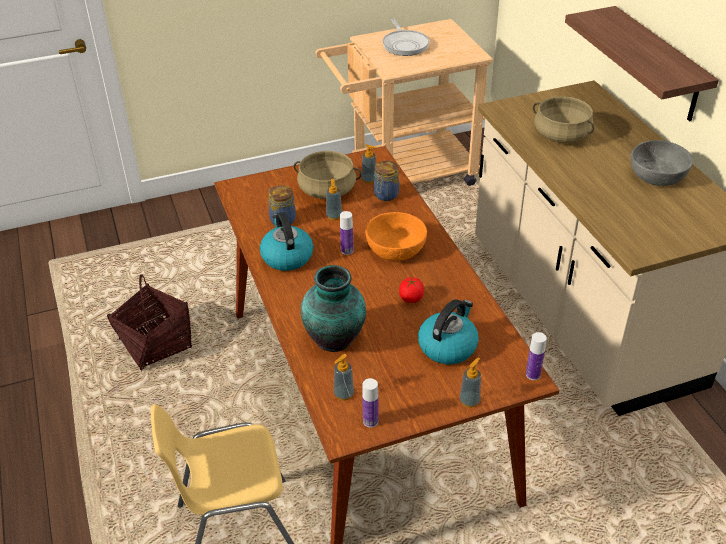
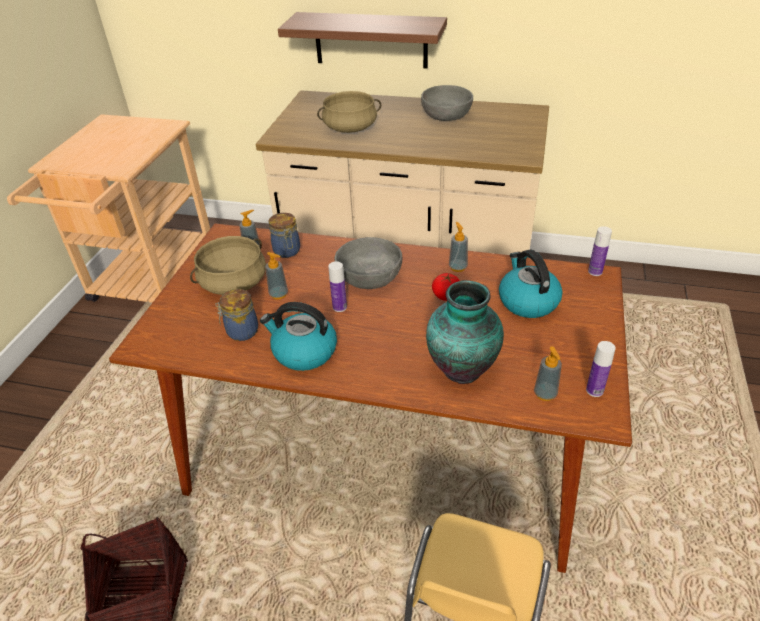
camera: 55 degrees left, 0 degrees up
(395, 248) = (369, 277): orange bowl -> grey bowl
(405, 44) = (96, 148): frying pan -> none
(469, 401) = (605, 318): soap dispenser -> soap dispenser (458, 267)

